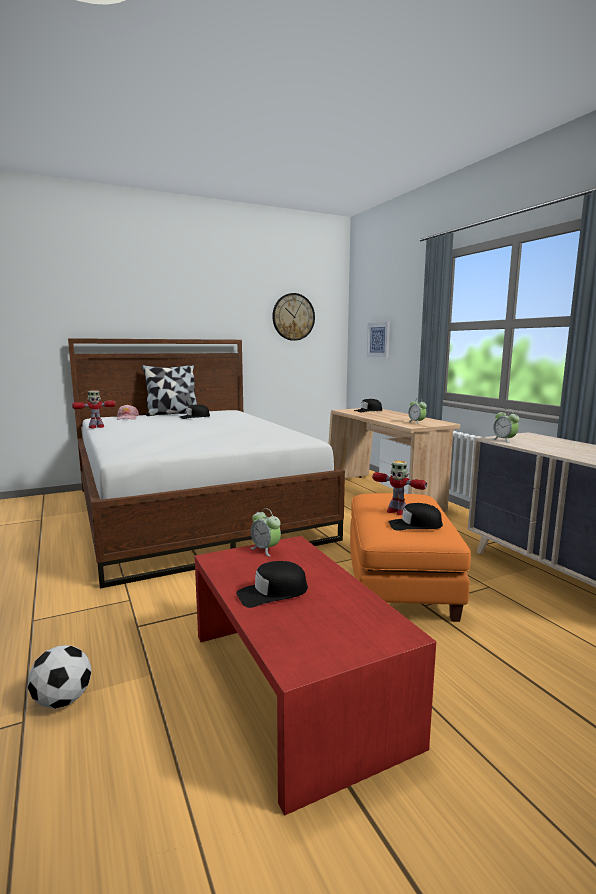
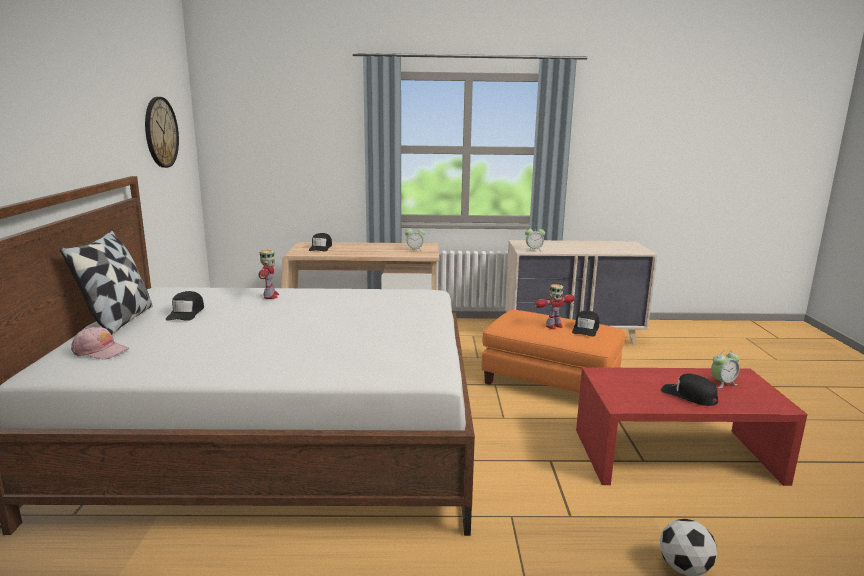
camera: 65 degrees left, 5 degrees up
(96, 427) = (161, 377): toy robot -> toy robot (270, 296)
(265, 549) = (608, 384): alarm clock -> alarm clock (722, 383)
(272, 593) = (689, 395): black cap -> black cap turned 135 degrees clockwise
(378, 339) = (272, 159): picture -> none

